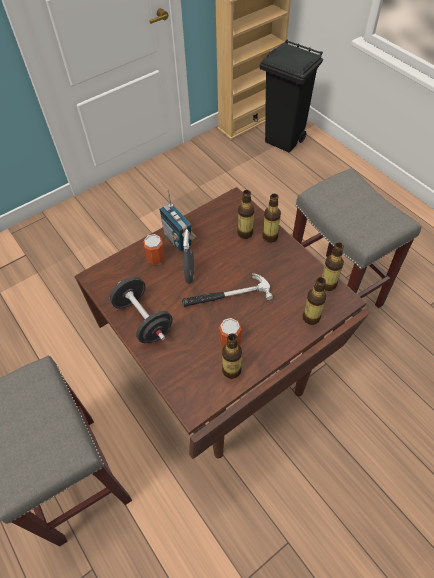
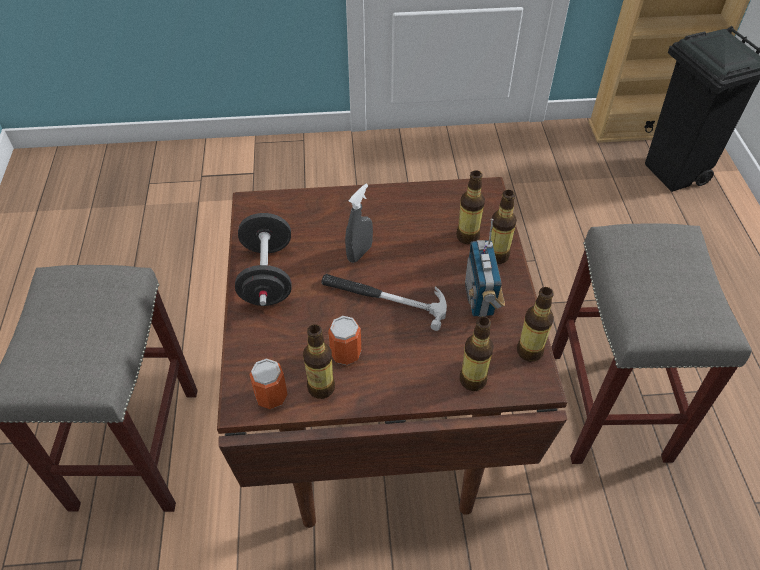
camera: 30 degrees right, 5 degrees down
(156, 258) = (335, 215): can -> can (271, 396)
(178, 240) = (378, 207): radio -> radio (480, 299)

